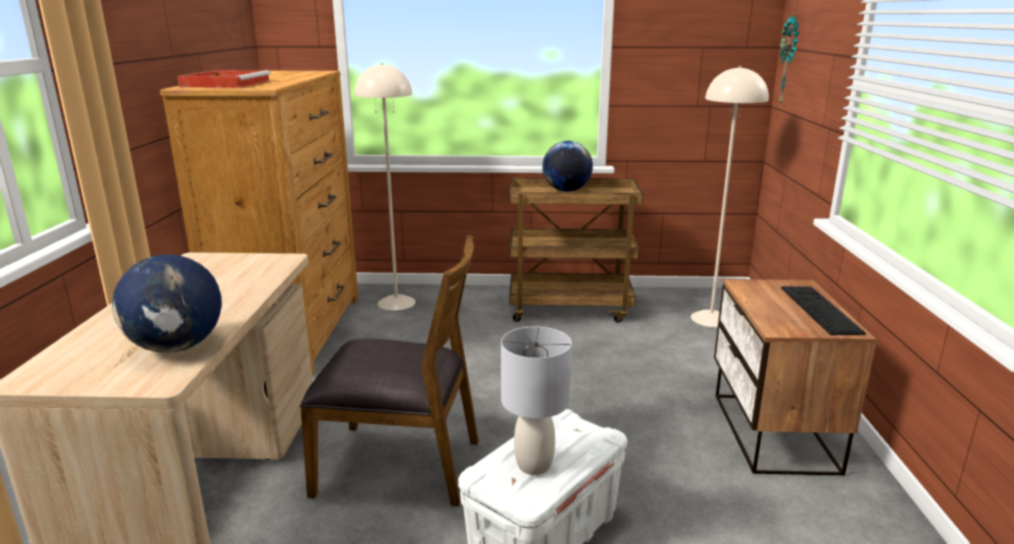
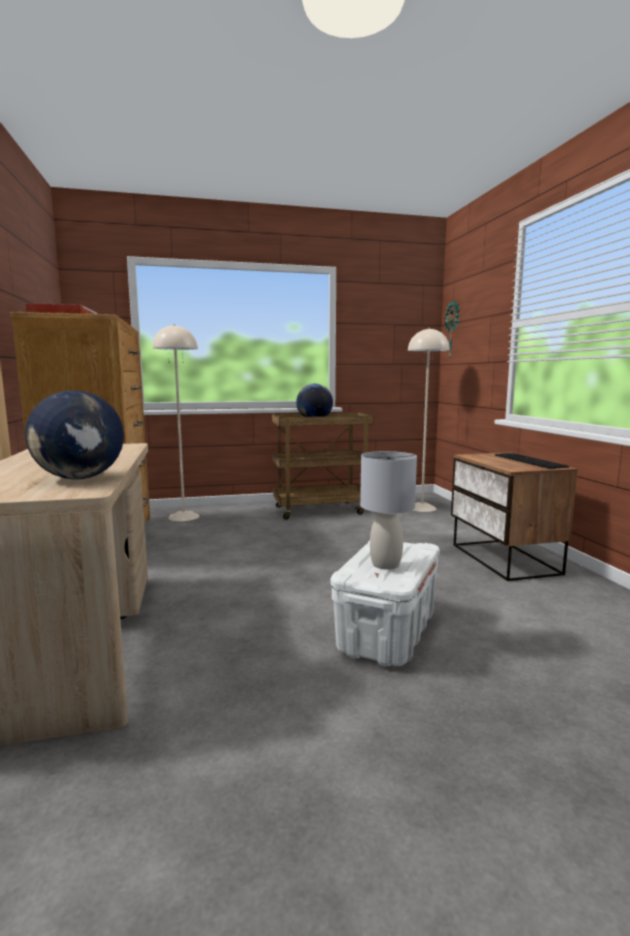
camera: 15 degrees left, 10 degrees down
(400, 465) = (244, 607): brown chair -> none

